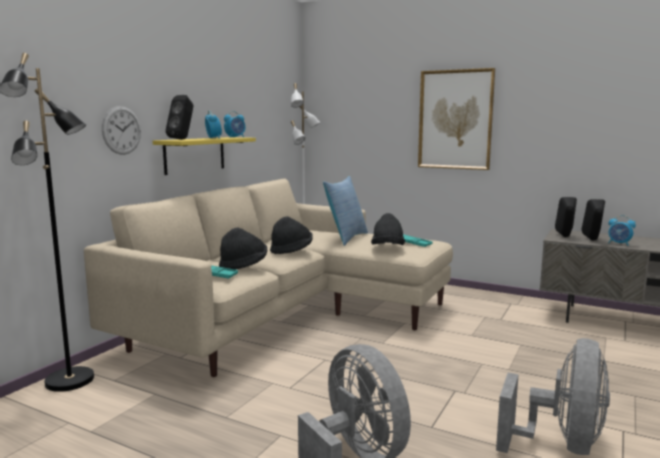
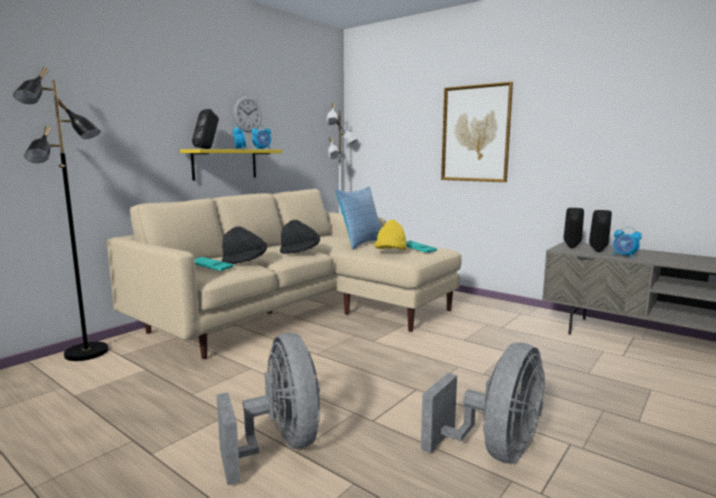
camera: 10 degrees right, 0 degrees up
(121, 130) = (147, 139): wall clock -> wall clock (247, 114)
(387, 248) = (390, 252): black hat -> yellow hat

